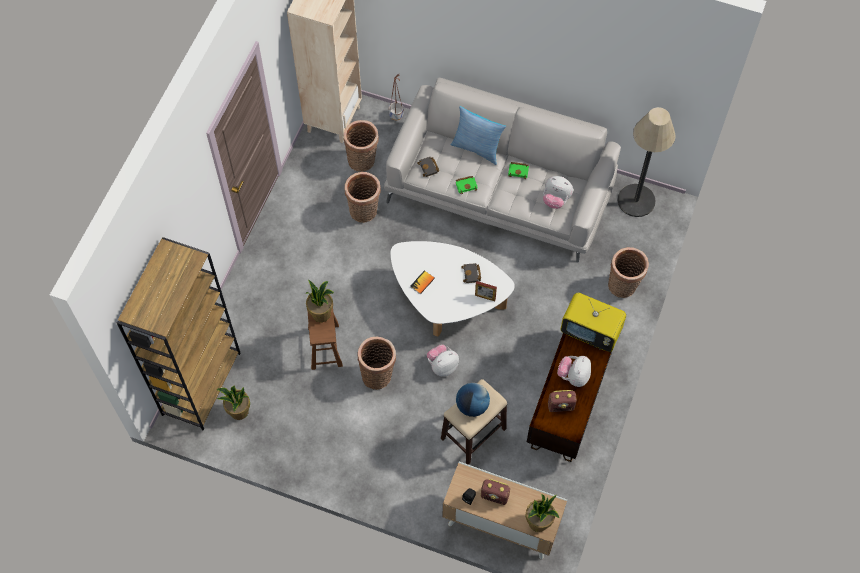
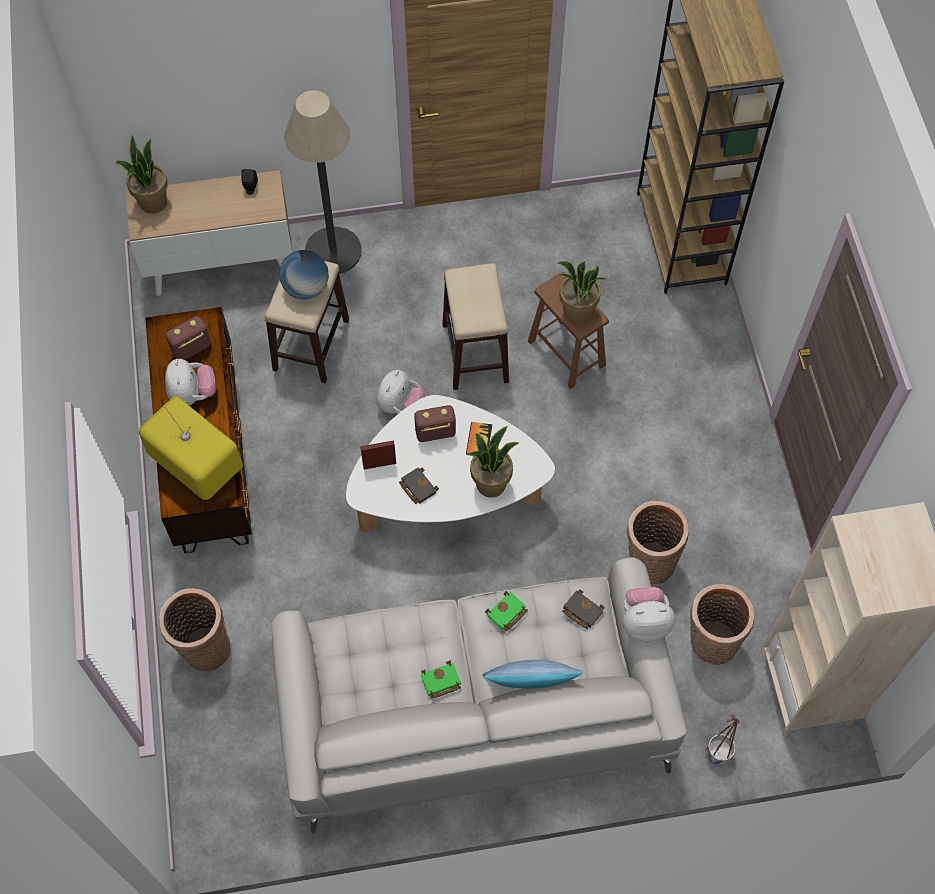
camera: 150 degrees right, 0 degrees up
(239, 412) = (612, 231): potted plant -> potted plant (490, 483)
(378, 375) = (475, 354): basket -> stool
(495, 496) = (220, 204): radio -> radio (435, 433)
(556, 199) = (355, 663): plush toy -> plush toy (644, 622)
(591, 332) = (196, 465): television -> television turned 45 degrees clockwise
(636, 200) = (247, 810): floor lamp -> floor lamp (333, 251)

